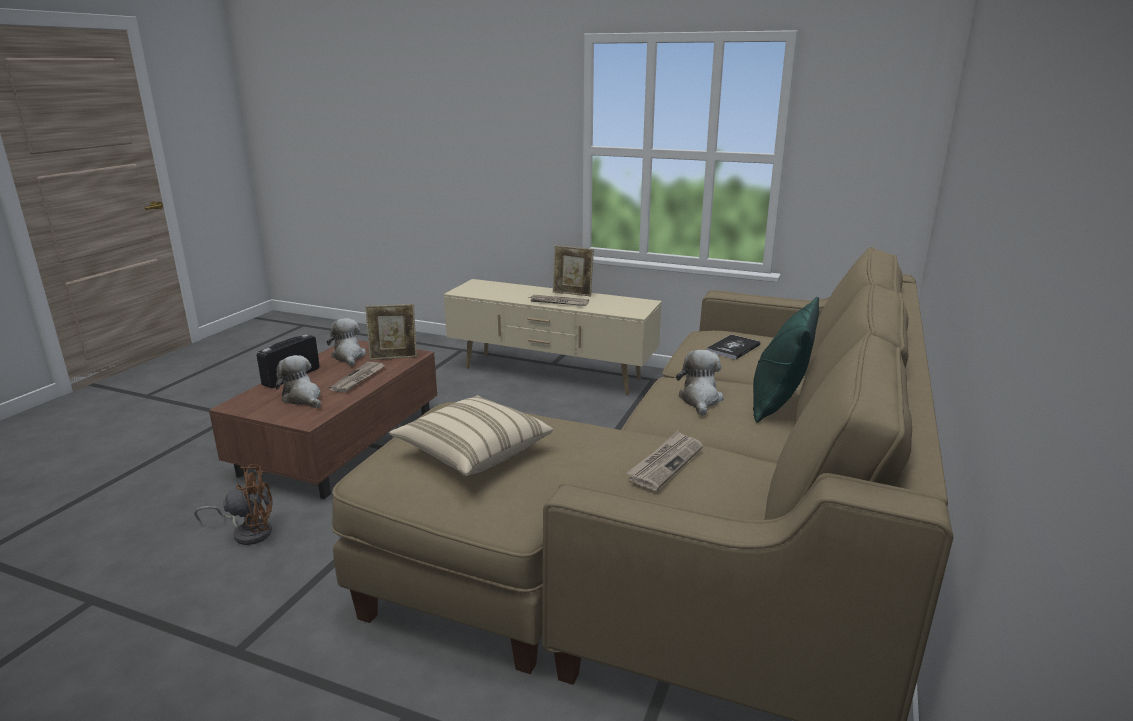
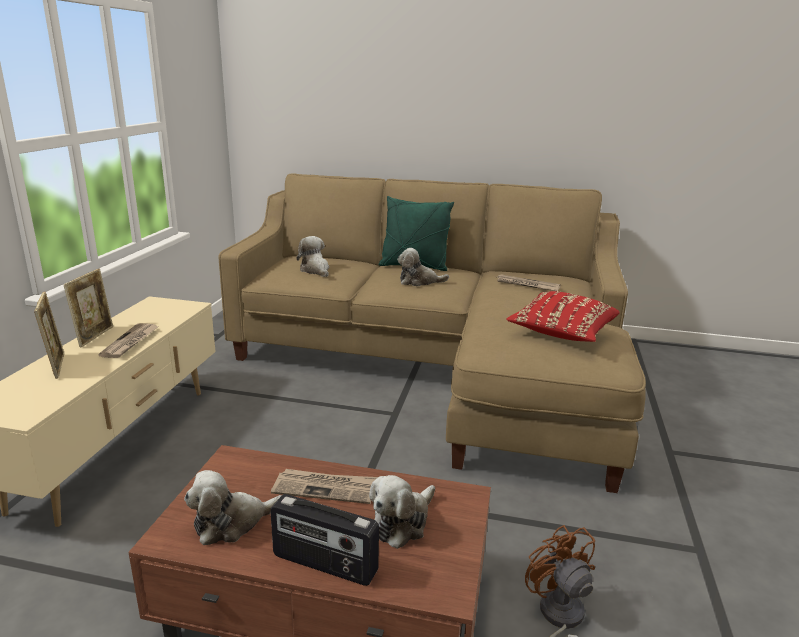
camera: 100 degrees left, 0 degrees up
(394, 357) = (243, 474): picture frame -> picture frame (57, 366)
(473, 453) = (561, 333): beige pillow -> red pillow
(733, 348) = (315, 270): book -> plush toy

